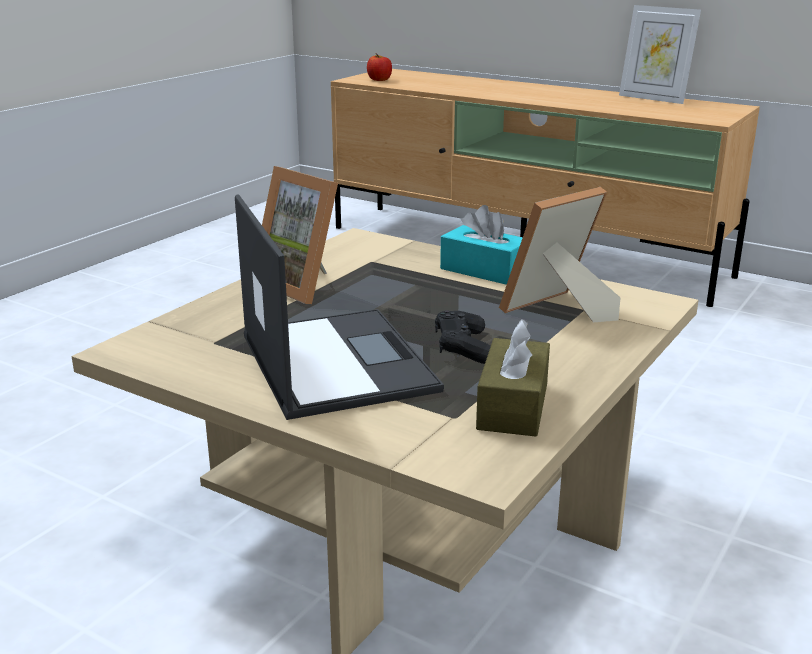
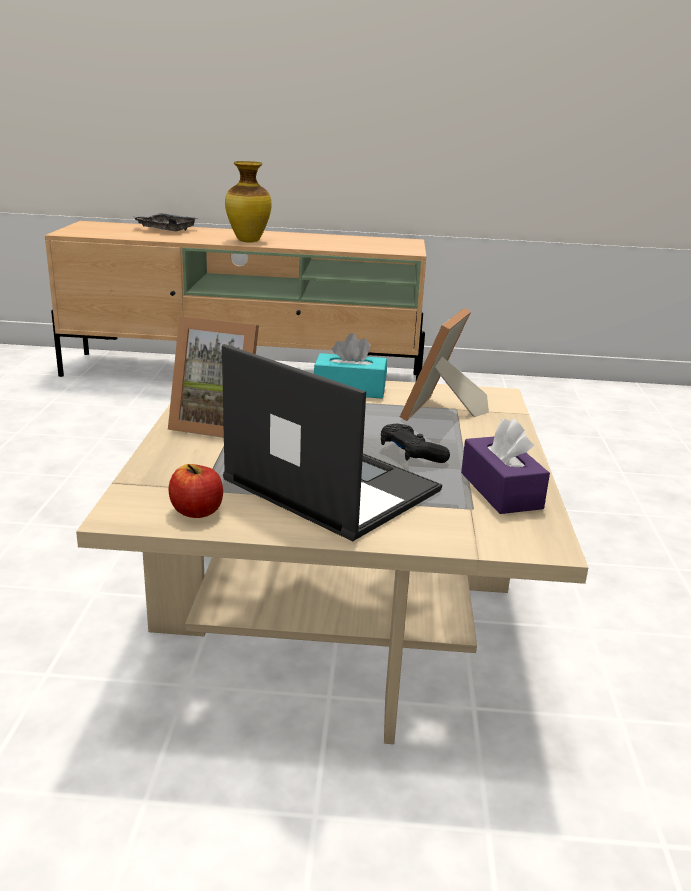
camera: 30 degrees left, 0 degrees up
(379, 80) = (92, 232): apple -> apple (197, 511)
(458, 81) = (166, 230): none -> grey tray
(513, 406) = (500, 490): brown tissue box -> purple tissue box
(529, 97) = (247, 241): none -> vase
(653, 98) = (343, 237): picture frame -> none

